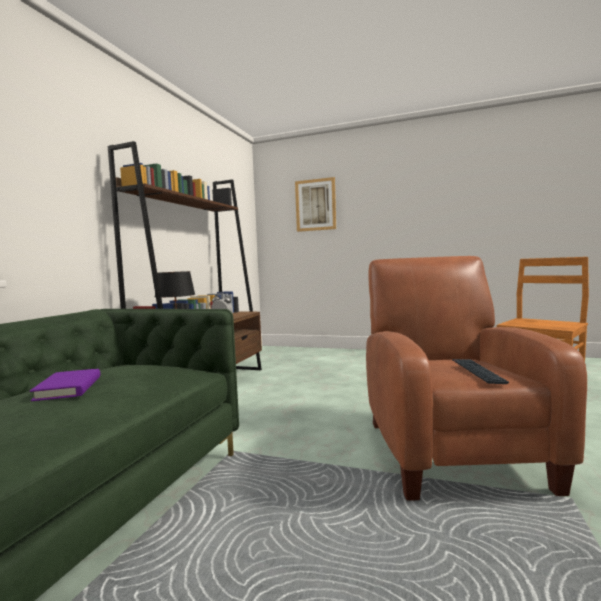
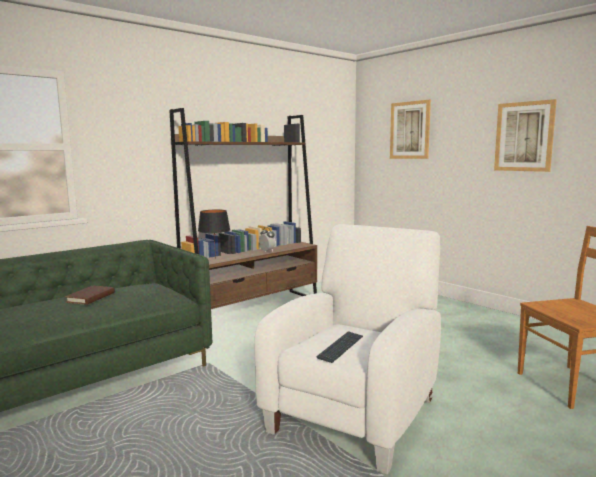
camera: 30 degrees right, 5 degrees up
(69, 388) = (90, 297): purple book -> brown book
(422, 205) = (524, 136): none -> picture
(449, 449) = (357, 411): brown armchair -> white armchair

